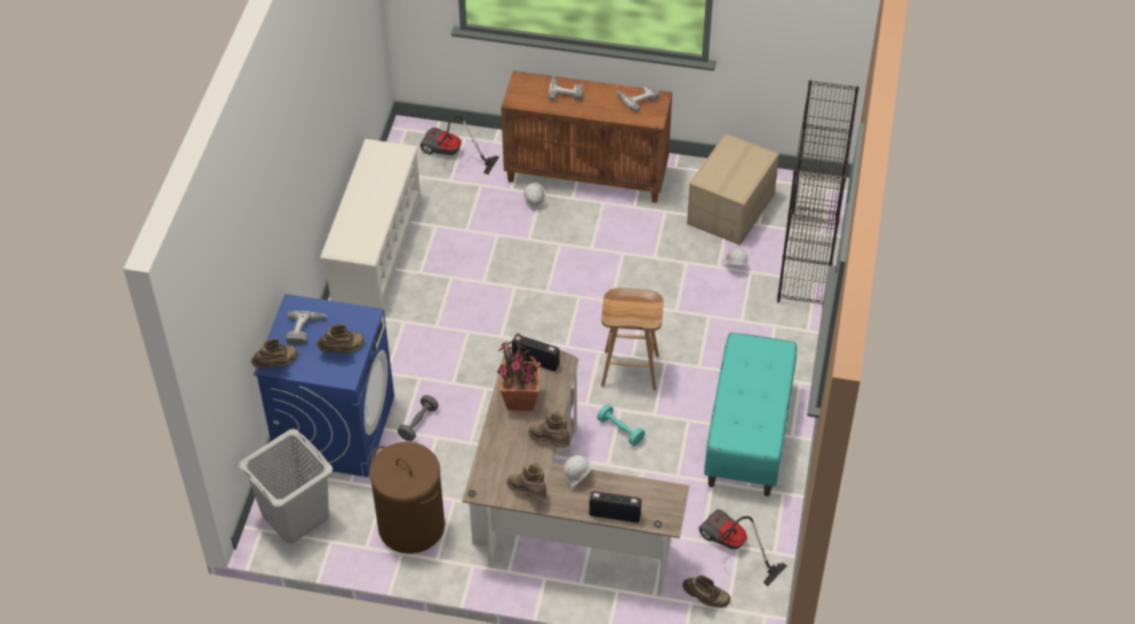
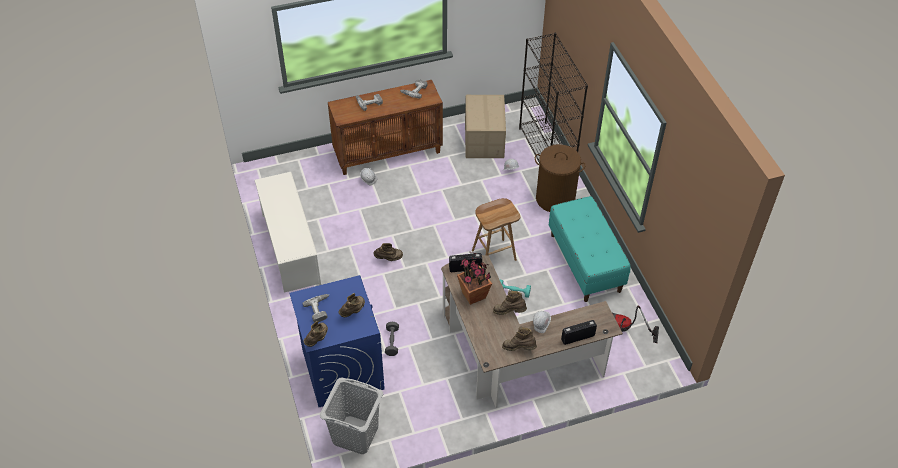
camera: 30 degrees left, 0 degrees up
(411, 526) = (432, 406): brown laundry basket -> brown laundry basket (555, 199)
(451, 155) = (297, 173): vacuum cleaner -> none
(705, 599) = (630, 367): brown boot -> brown boot (388, 258)

